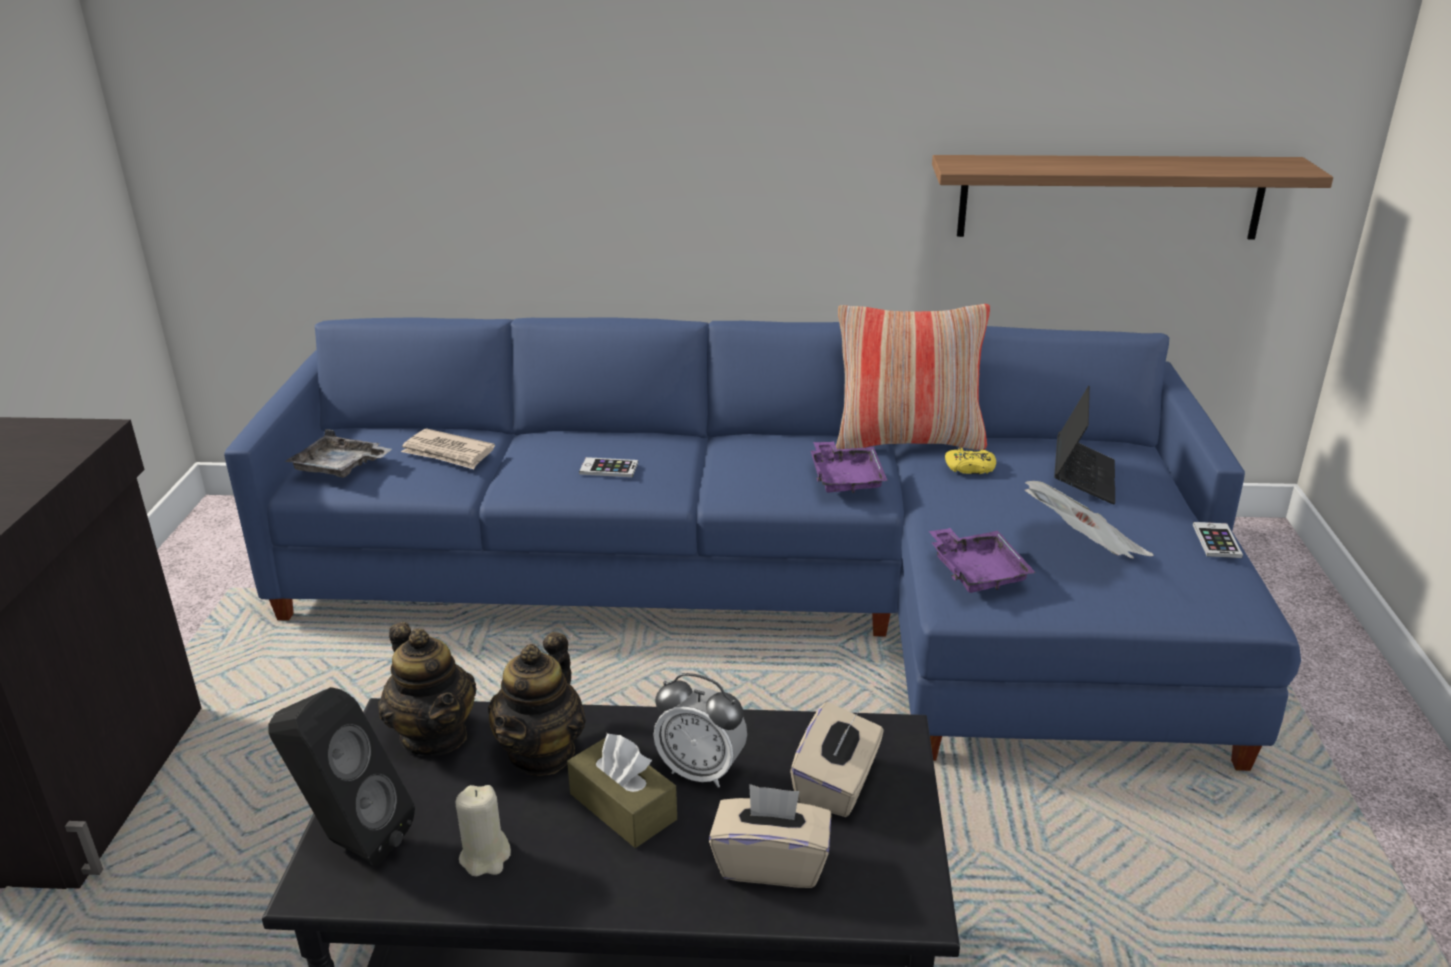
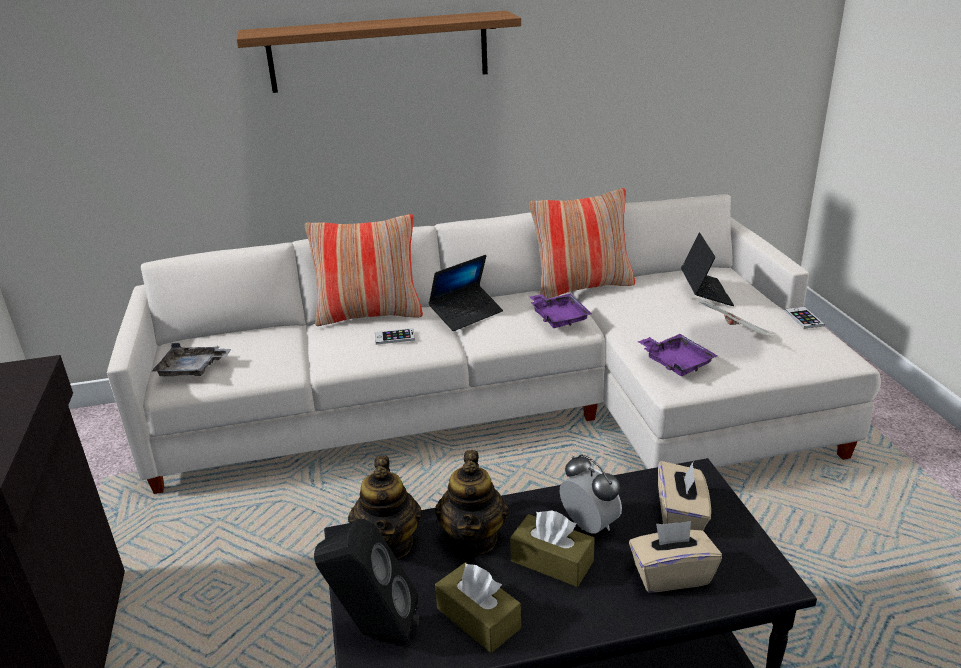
camera: 15 degrees left, 0 degrees up
(434, 735) = (389, 543): teapot -> teapot turned 45 degrees clockwise
(448, 453) = (270, 345): newspaper -> none
(485, 857) = (478, 618): beige candle -> brown tissue box
(595, 433) = (369, 314): none -> pillow
(701, 771) = (589, 525): alarm clock -> alarm clock turned 135 degrees counterclockwise
(722, 453) = (466, 314): none -> laptop
(782, 592) = (513, 404): blue sofa -> white sofa
(970, 468) = (633, 298): yellow game controller -> none
(1110, 197) = (681, 110): shelf -> shelf (379, 51)

